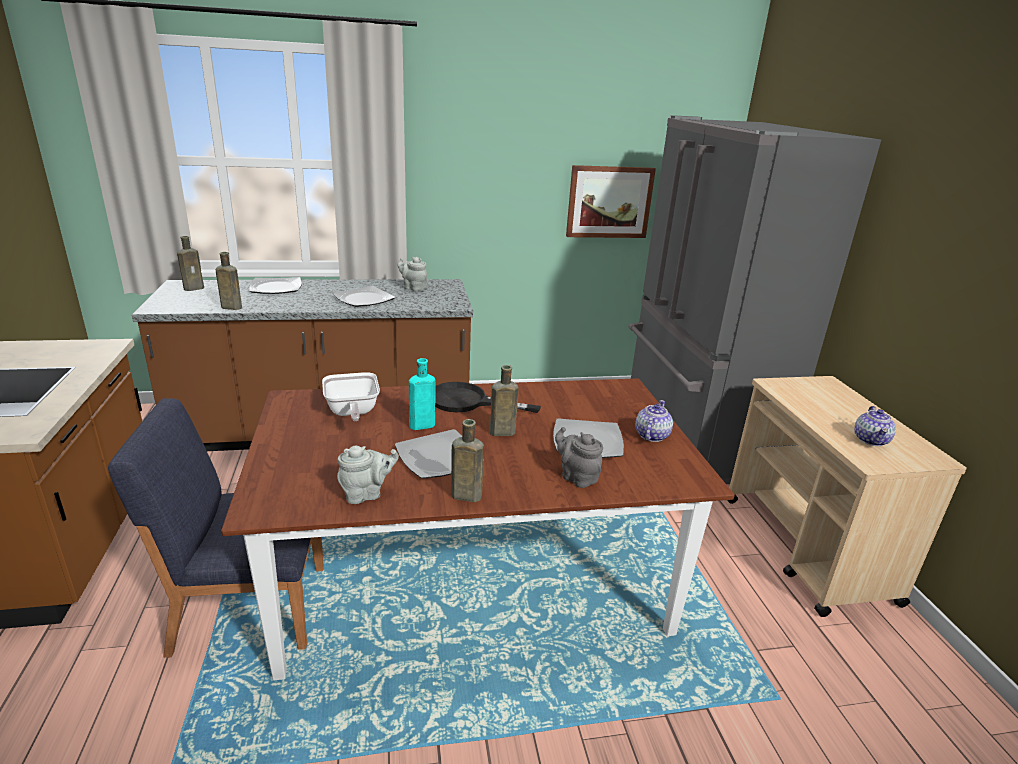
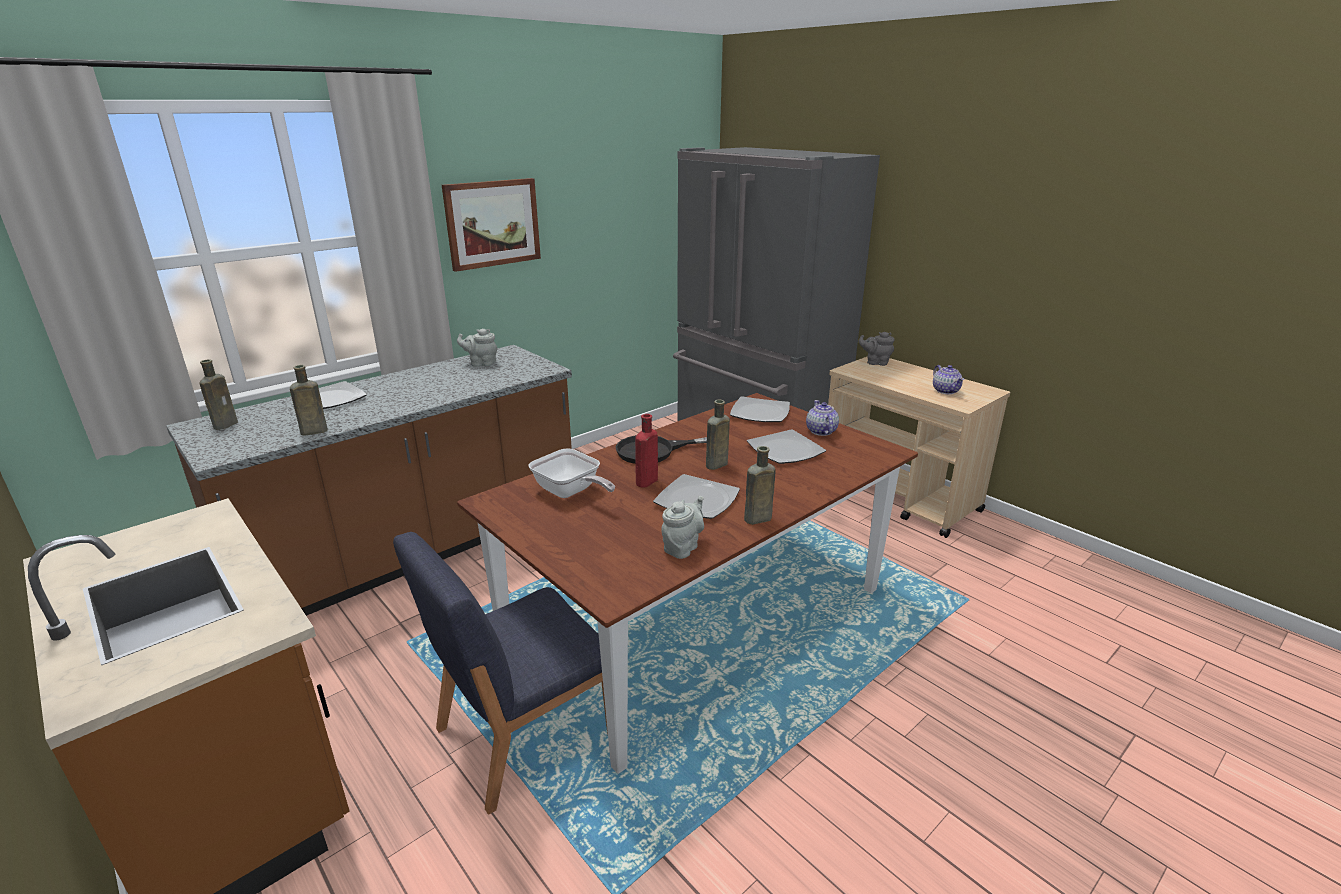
camera: 30 degrees left, 0 degrees up
(364, 299) = (449, 386): plate -> plate (759, 412)
(420, 426) = (645, 482): turquoise bottle -> red bottle
(577, 477) = (812, 477): grey teapot -> grey teapot (875, 362)
(609, 202) = (625, 239): picture -> picture (492, 223)

